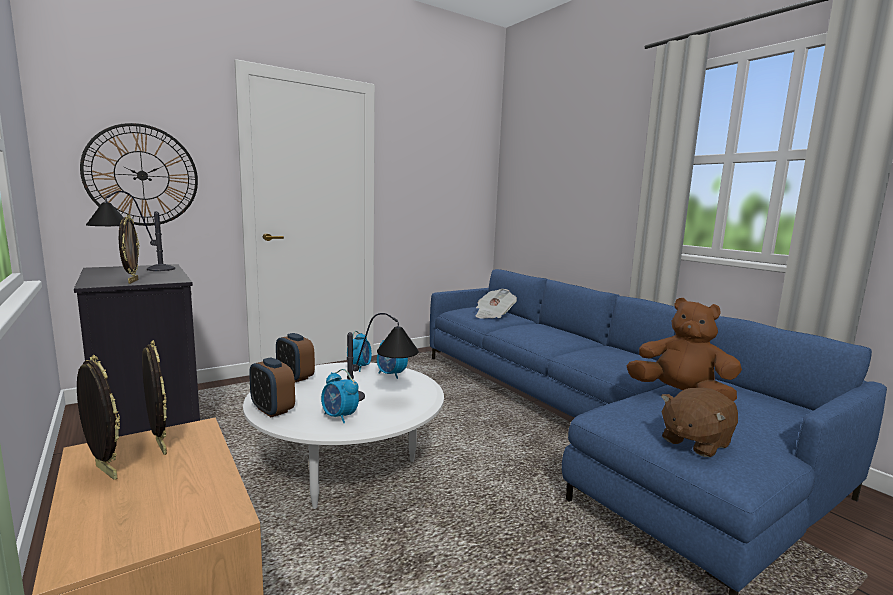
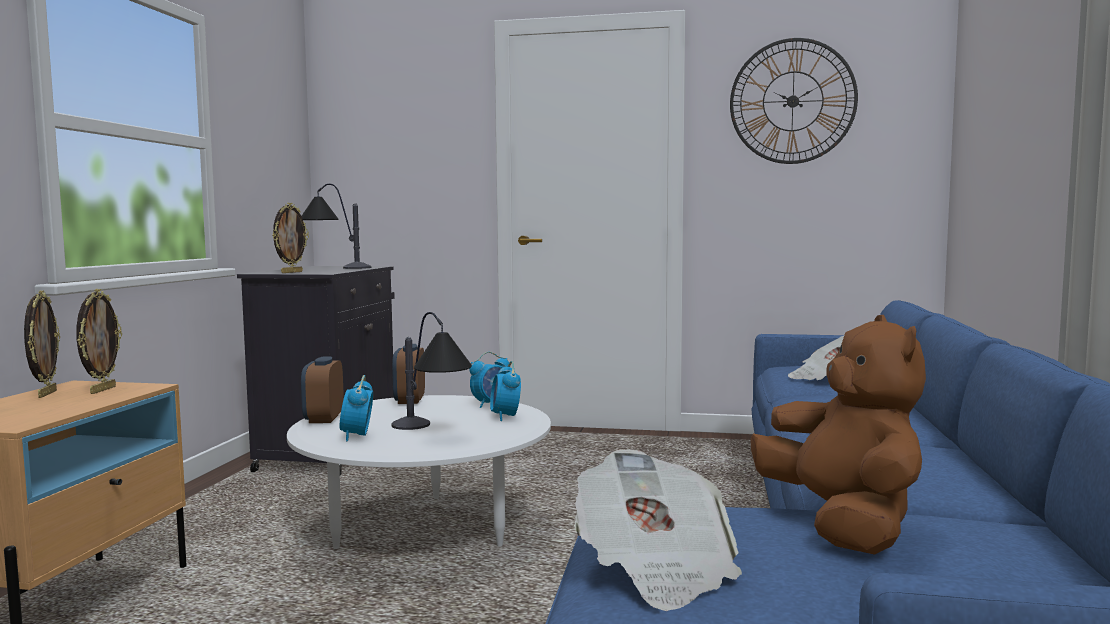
camera: 45 degrees right, 5 degrees down
(142, 175) = (396, 170): wall clock -> wall clock (792, 101)
(694, 442) = (655, 569): brown plush toy -> newspaper

